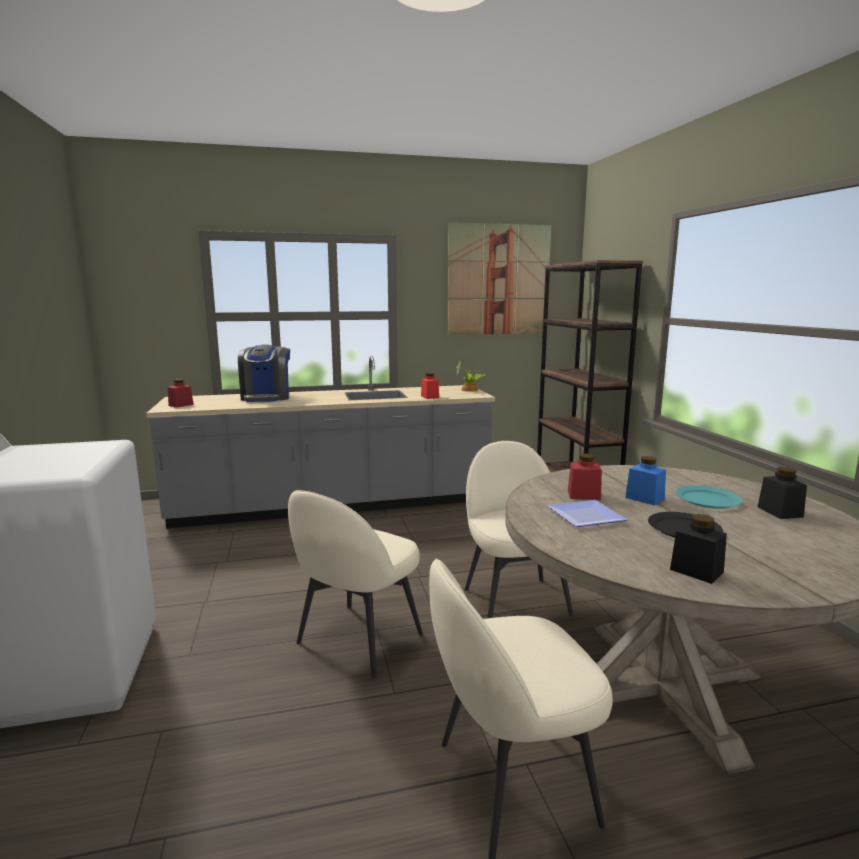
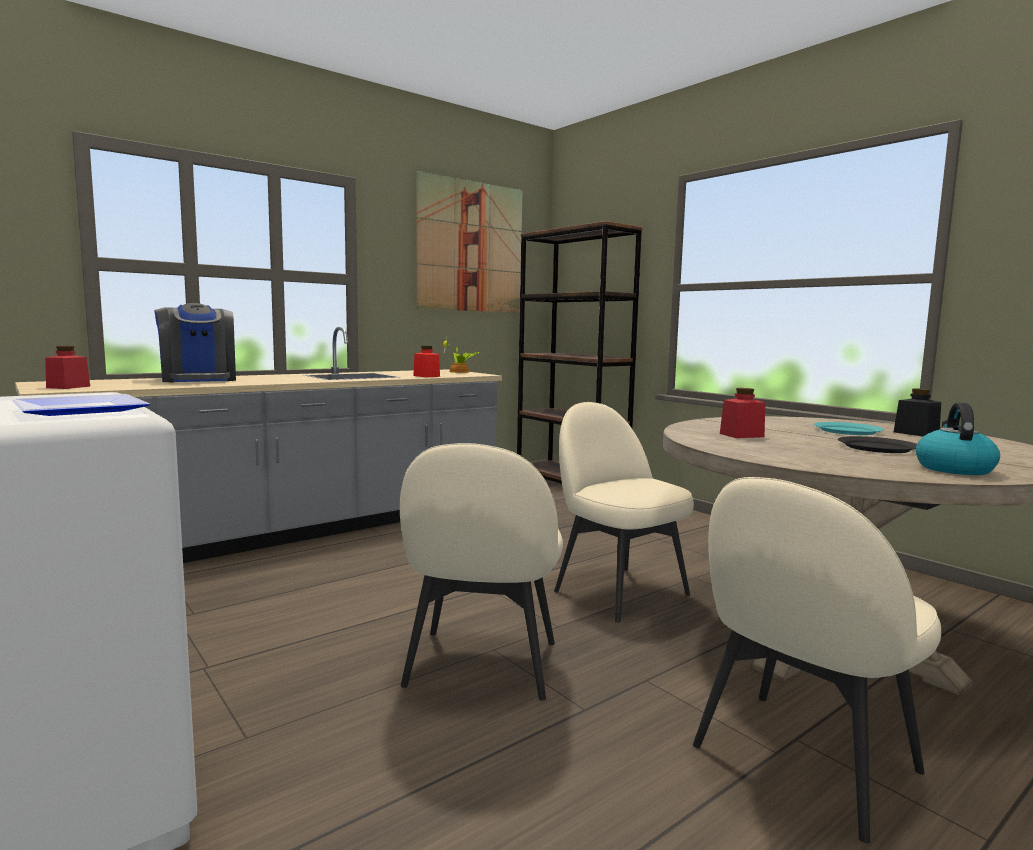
camera: 25 degrees left, 5 degrees down
(585, 517) = (781, 447): plate -> plate (77, 410)
(644, 498) = (797, 433): blue jar -> none
(696, 571) = (953, 468): black jar -> kettle

